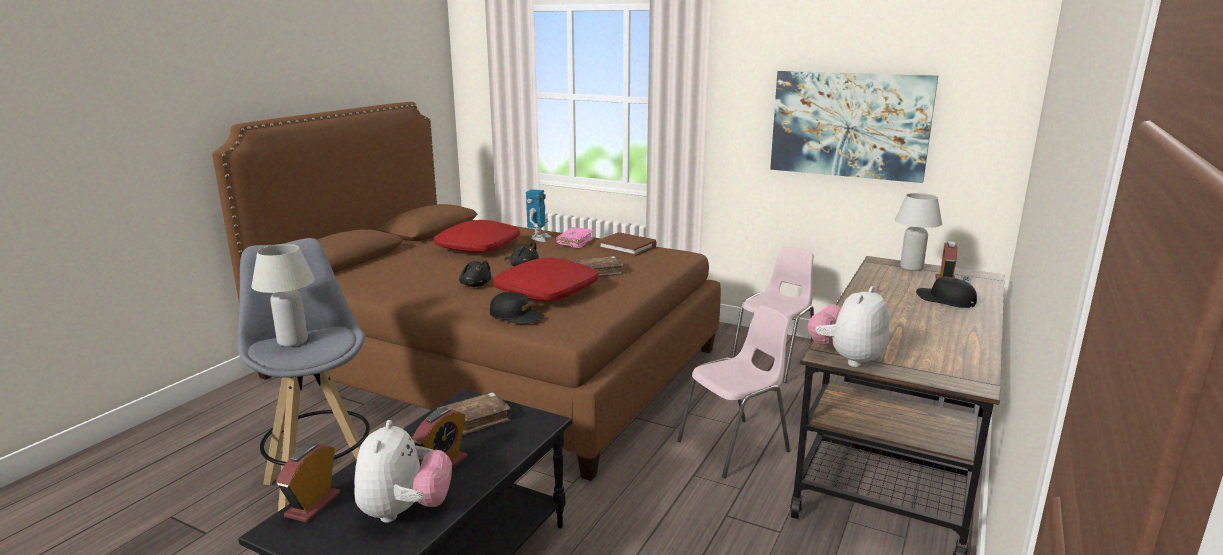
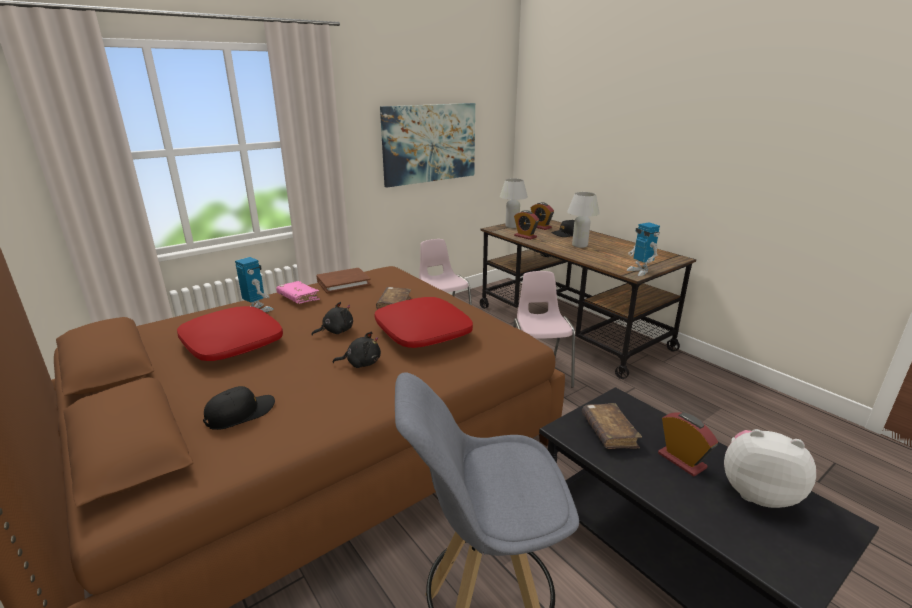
camera: 65 degrees left, 5 degrees up
(292, 341) = (501, 493): white table lamp -> white table lamp (579, 245)
(313, 505) = (752, 553): alarm clock -> alarm clock (525, 236)
(516, 316) = (472, 356): black cap -> black cap (240, 413)
(847, 358) = (639, 271): plush toy -> toy robot

